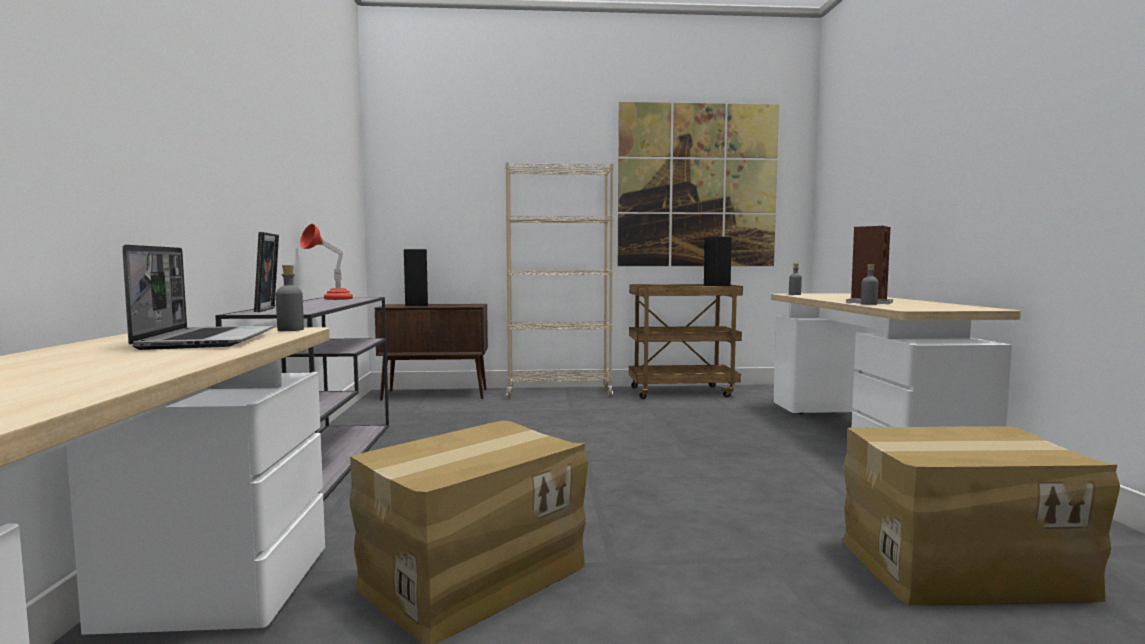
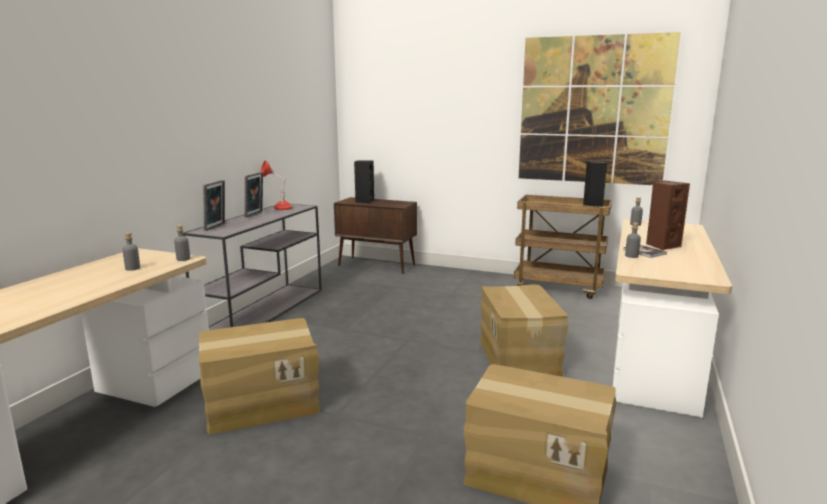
camera: 25 degrees right, 10 degrees up
(207, 340) = (132, 268): laptop -> grey bottle
(306, 302) = (255, 214): none -> picture frame
(559, 393) = (462, 275): beige bookcase -> none
(743, 456) = (519, 357): none -> cardboard box

